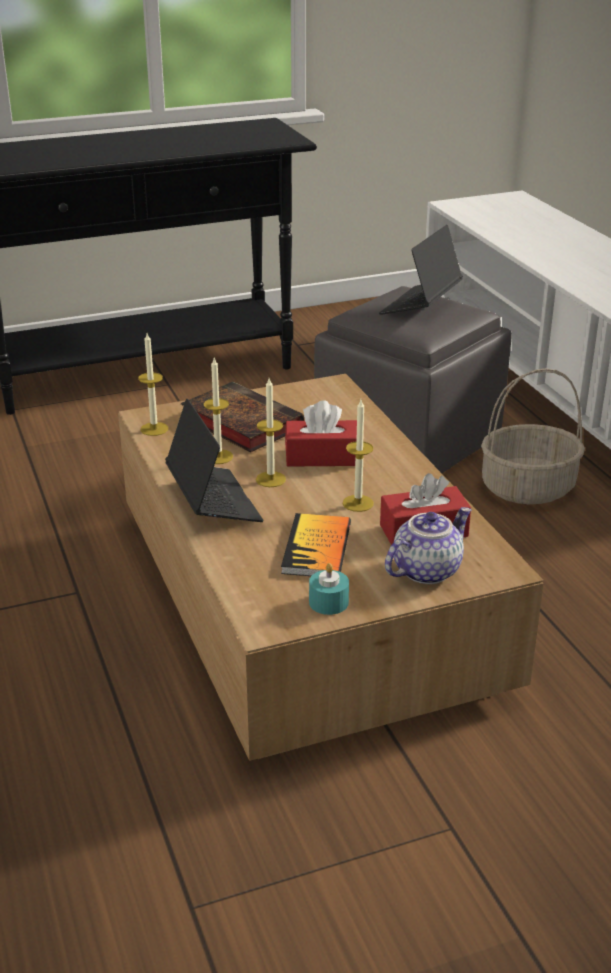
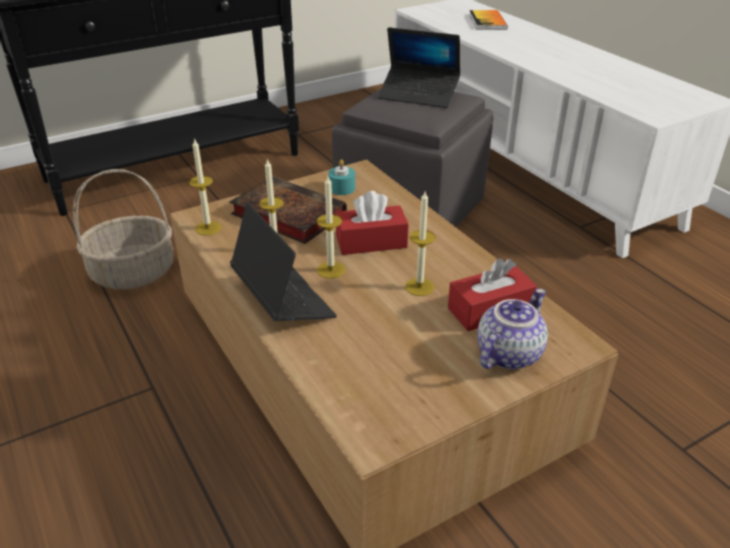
camera: 10 degrees left, 5 degrees up
(317, 548) = (397, 341): book -> book (487, 22)
(328, 602) = (428, 403): turquoise candle -> turquoise candle (342, 188)
(420, 305) = (419, 95): laptop -> laptop turned 90 degrees counterclockwise
(527, 489) = (518, 243): basket -> basket (132, 274)

